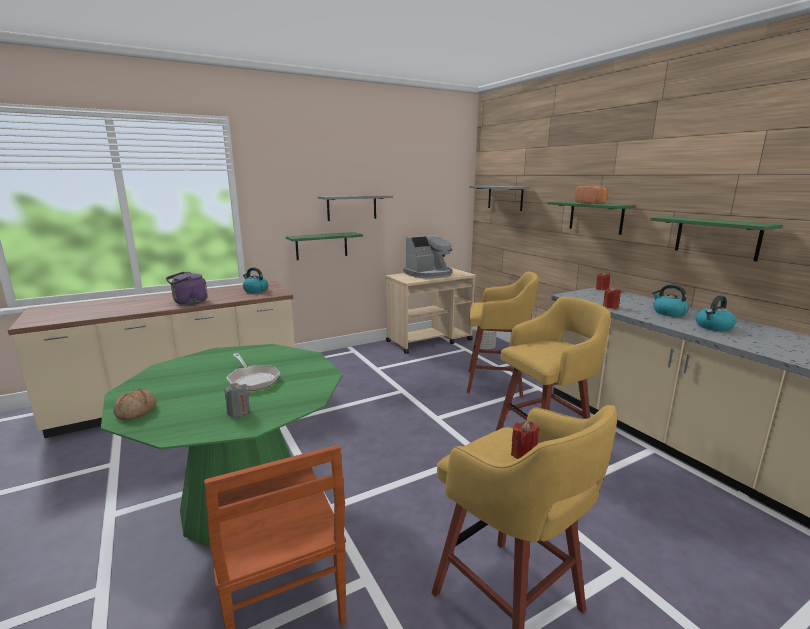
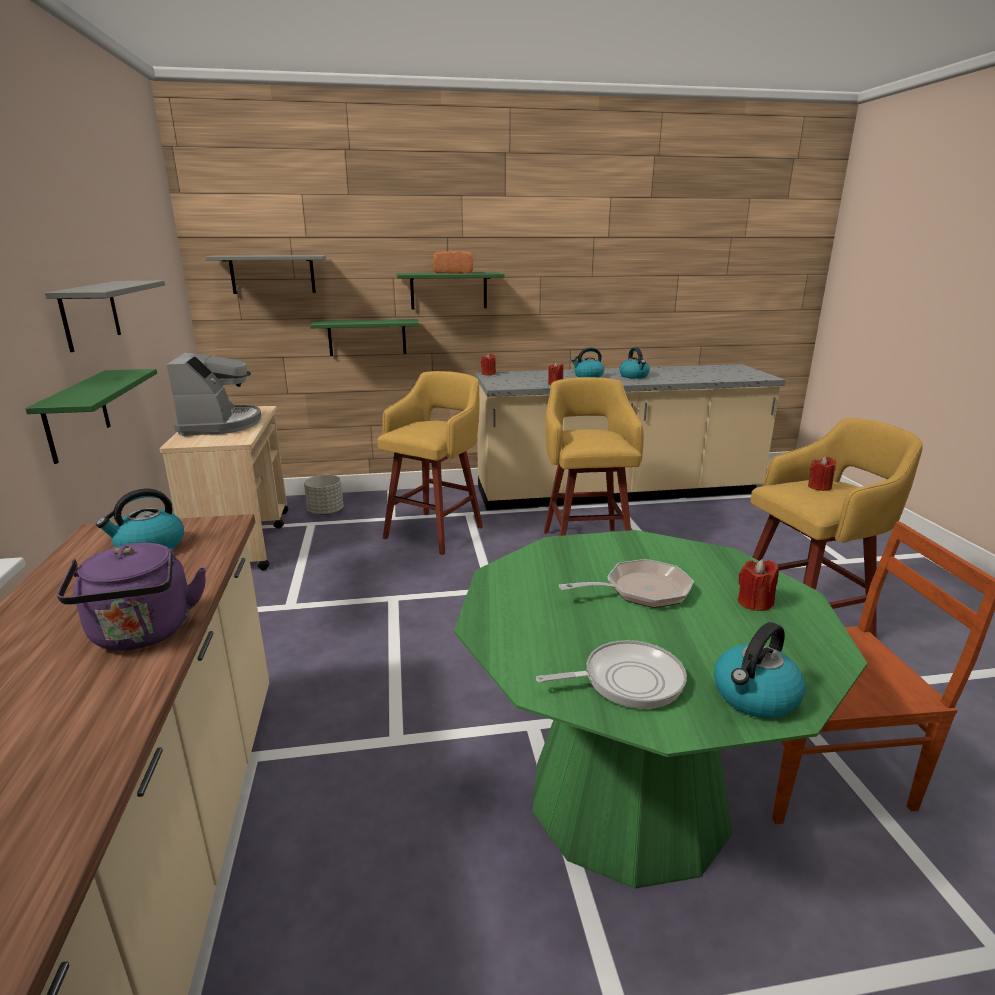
camera: 70 degrees left, 5 degrees up
(137, 412) = (755, 697): bread -> kettle
(161, 382) = (627, 680): none -> frying pan
(238, 412) = (754, 603): grey candle -> red candle
(716, 237) = (585, 298): green shelf -> green shelf (367, 337)

